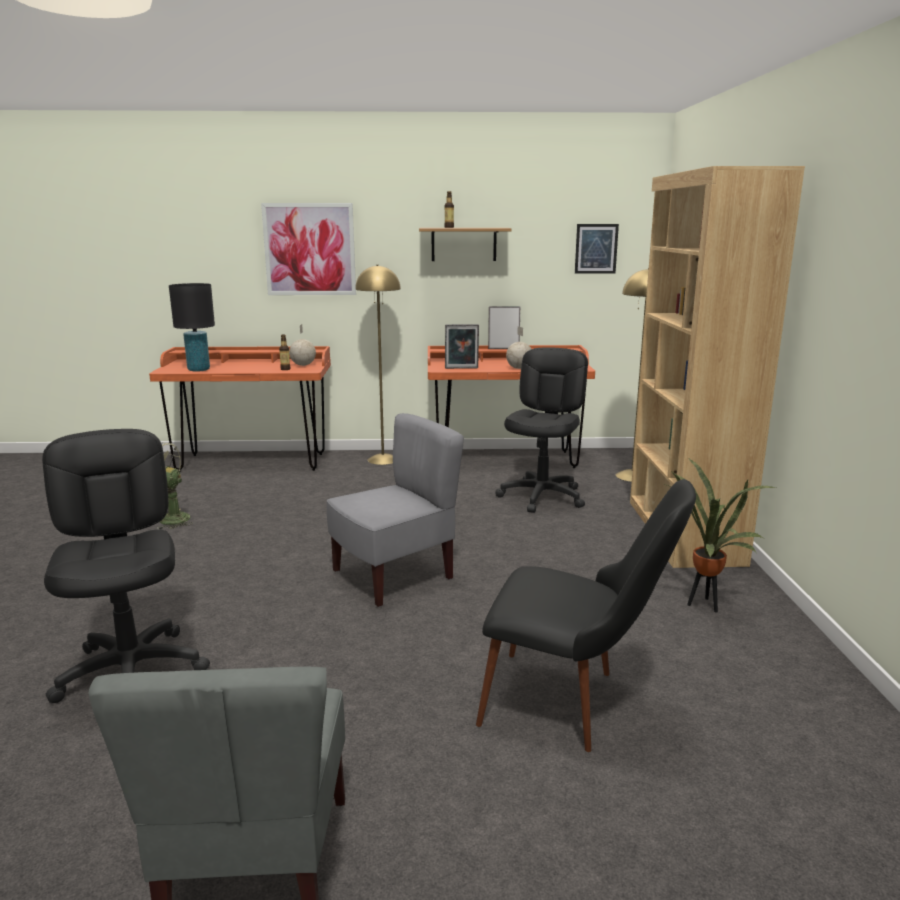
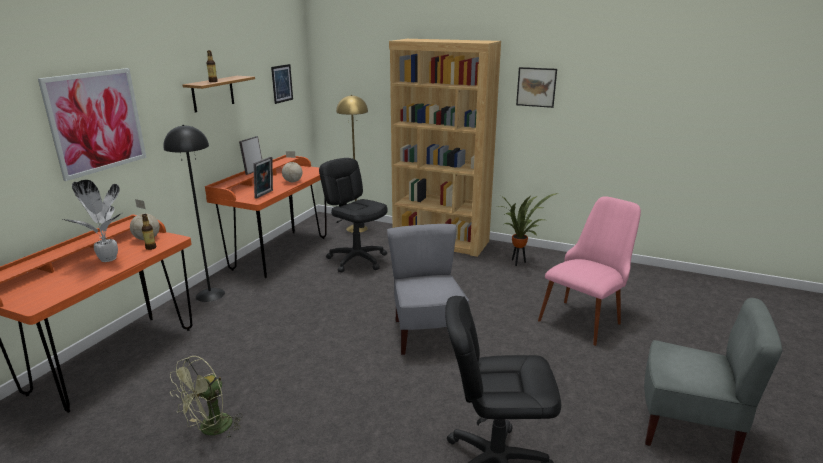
camera: 65 degrees left, 5 degrees up
(198, 370) = (69, 287): black table lamp -> none
(253, 366) = (108, 260): none -> potted plant
(382, 459) = (210, 295): yellow floor lamp -> black floor lamp
(574, 704) = (585, 317): black chair -> pink chair
(843, 262) = (536, 87): none -> picture

